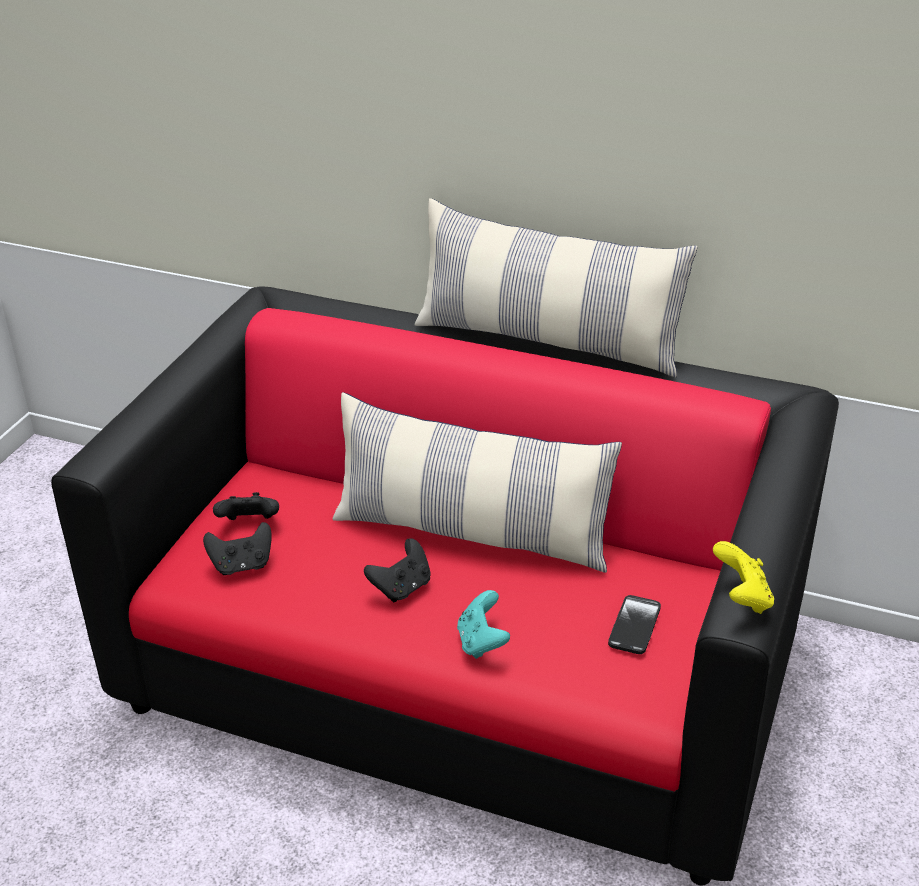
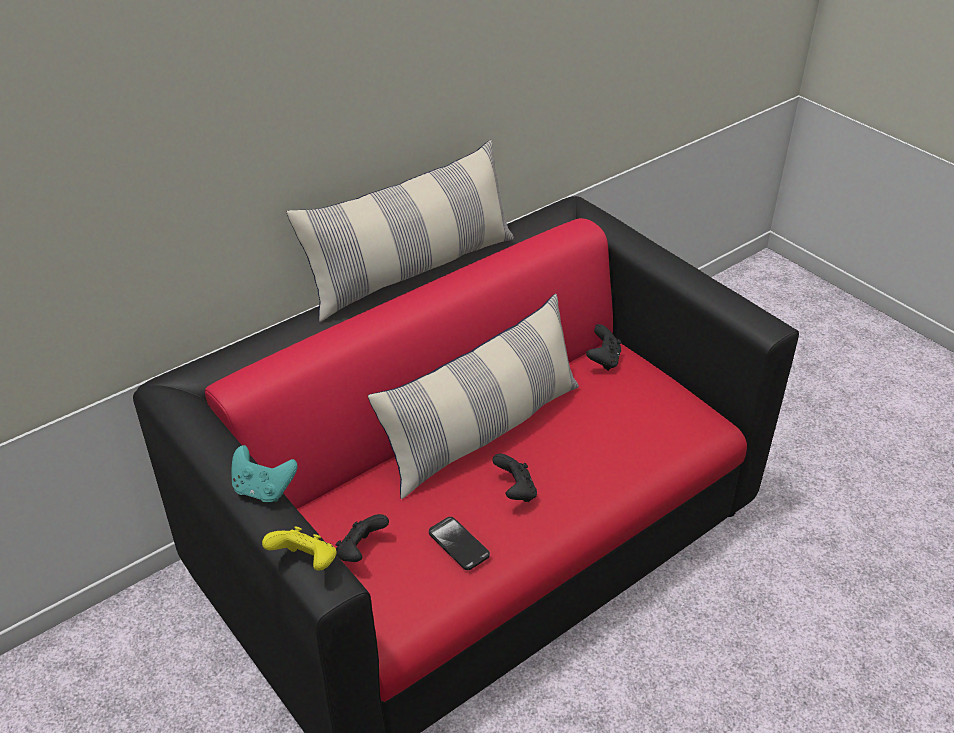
camera: 60 degrees left, 5 degrees up
(242, 565) = (411, 575): black game controller -> black game controller (603, 360)
(482, 642) = (602, 475): turquoise game controller -> turquoise game controller (263, 489)
(634, 626) = (636, 399): phone -> phone (458, 544)
(742, 598) = (754, 315): yellow game controller -> yellow game controller (306, 563)

